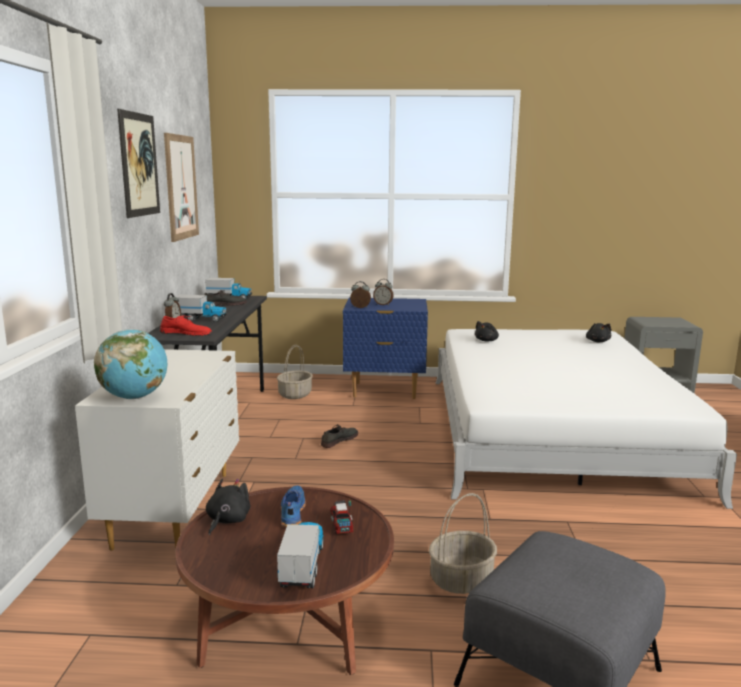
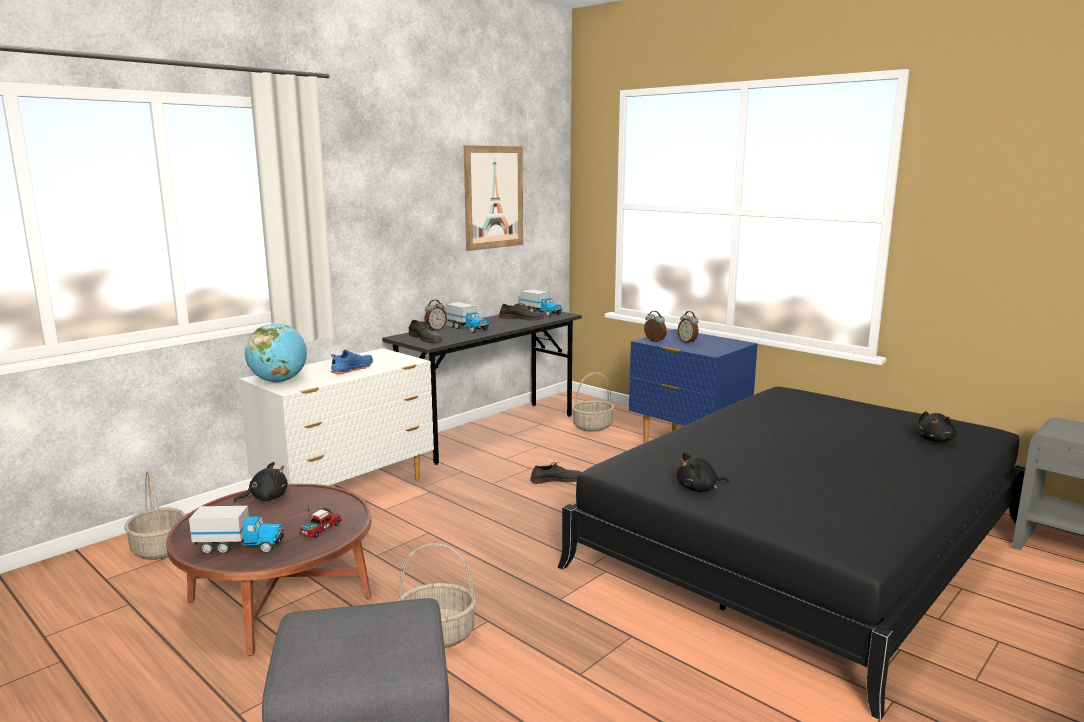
camera: 40 degrees right, 0 degrees up
(56, 641) = (159, 549): none -> basket
(139, 164) = (412, 178): picture -> none
(186, 333) = (425, 338): red shoe -> grey shoe
(291, 513) = (310, 509): blue shoe -> blue shoe (351, 369)
(302, 567) = (240, 546): toy truck -> toy truck turned 45 degrees clockwise
(487, 340) = (785, 407): black plush toy -> black plush toy (698, 489)
(550, 431) = (803, 544): white bed -> black bed

